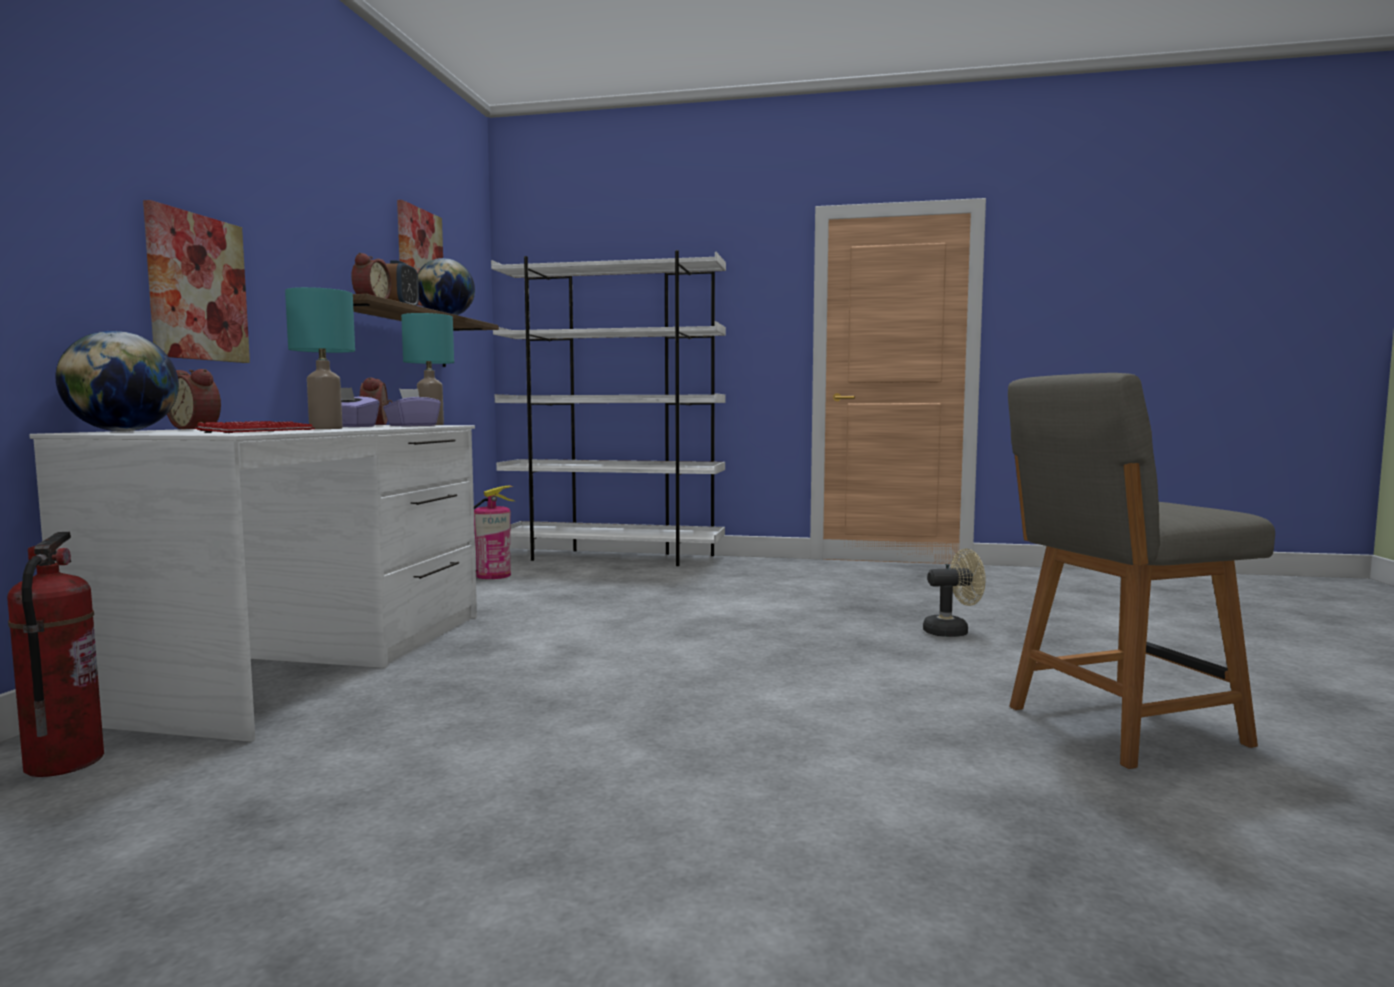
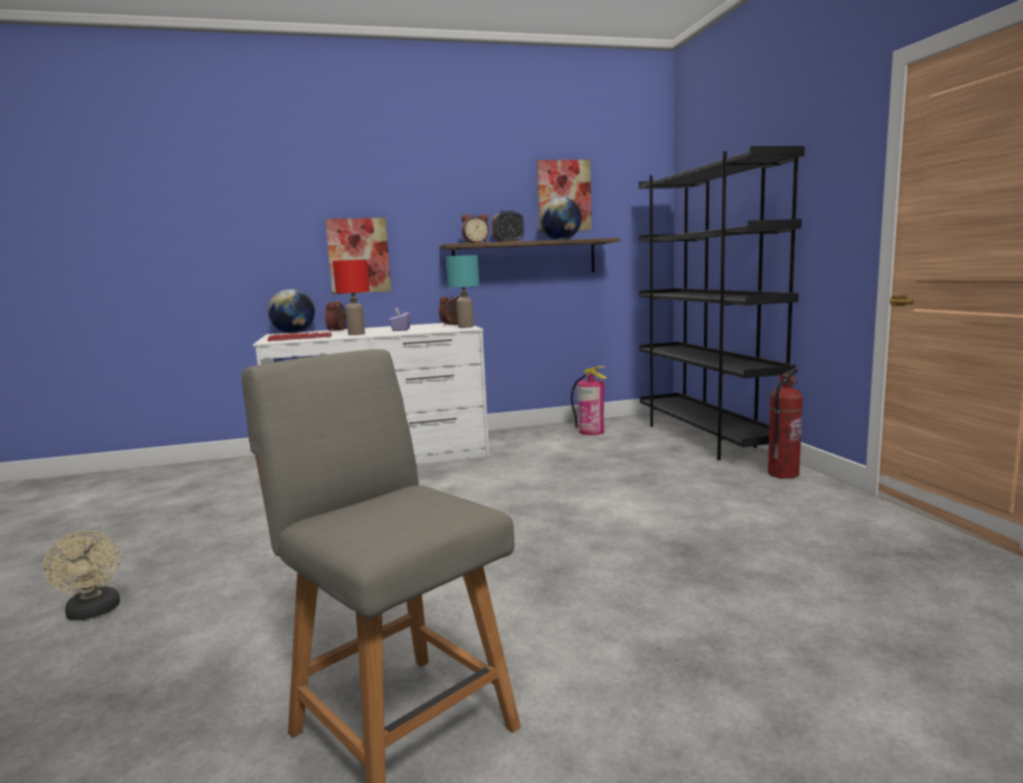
camera: 65 degrees right, 5 degrees up
(64, 763) = (244, 468): fire extinguisher -> fire extinguisher (783, 474)
(326, 428) = (357, 334): turquoise table lamp -> red table lamp
(412, 426) = (431, 330): purple tissue box -> none
(613, 557) = (706, 438): white bookcase -> black bookcase
(952, 631) = (655, 604): beige fan -> beige fan (94, 612)

